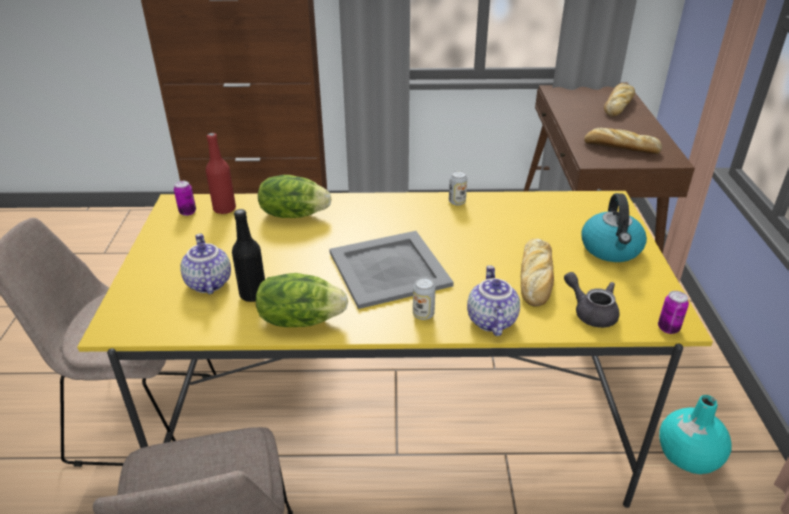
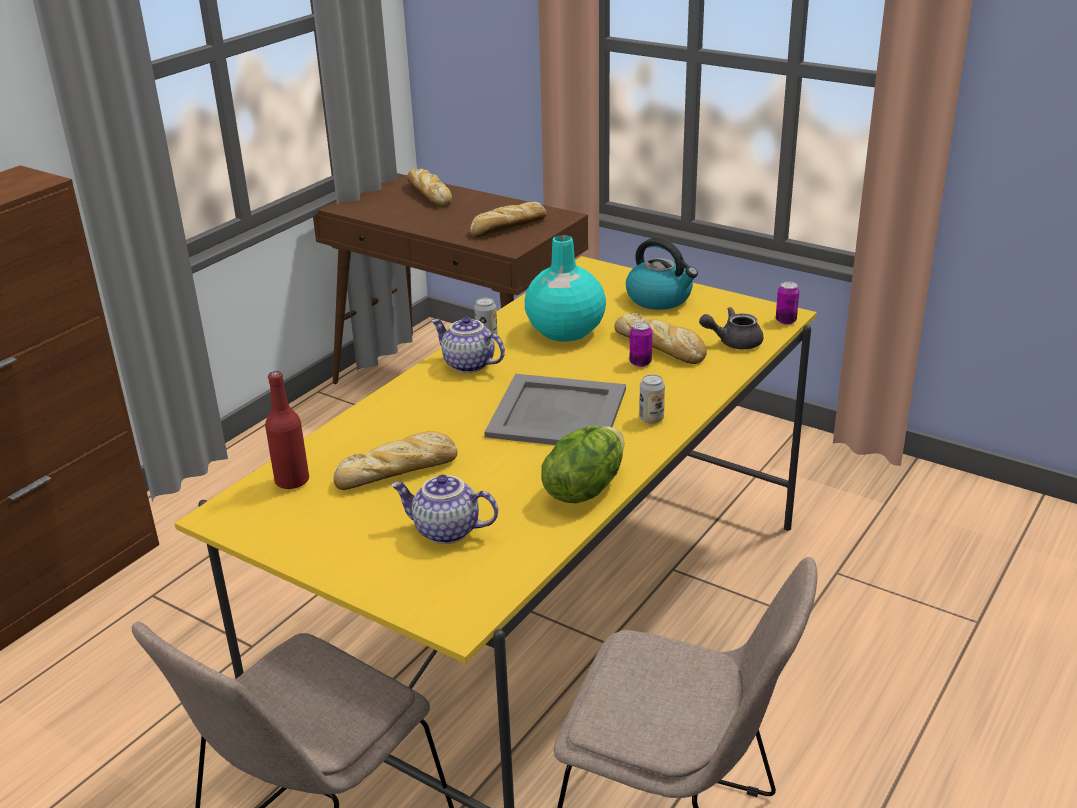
camera: 55 degrees left, 5 degrees down
(187, 212) = (259, 510): can -> can (640, 363)
(253, 294) = (505, 506): black bottle -> none
(264, 238) = (399, 470): none -> bread
(294, 214) = (374, 437): lettuce -> none
(490, 320) = (695, 389): teapot -> teapot (467, 365)
(687, 456) = (767, 470): turquoise vase -> turquoise vase (564, 331)

